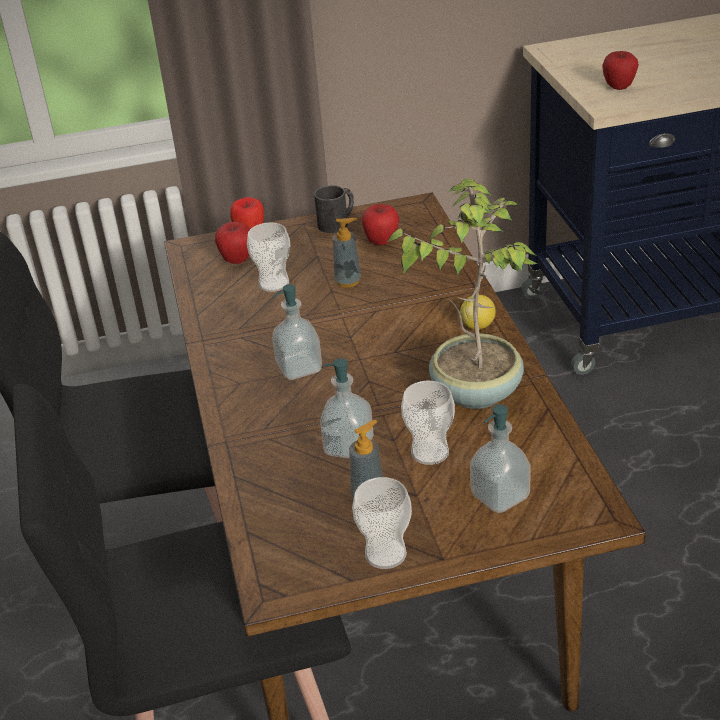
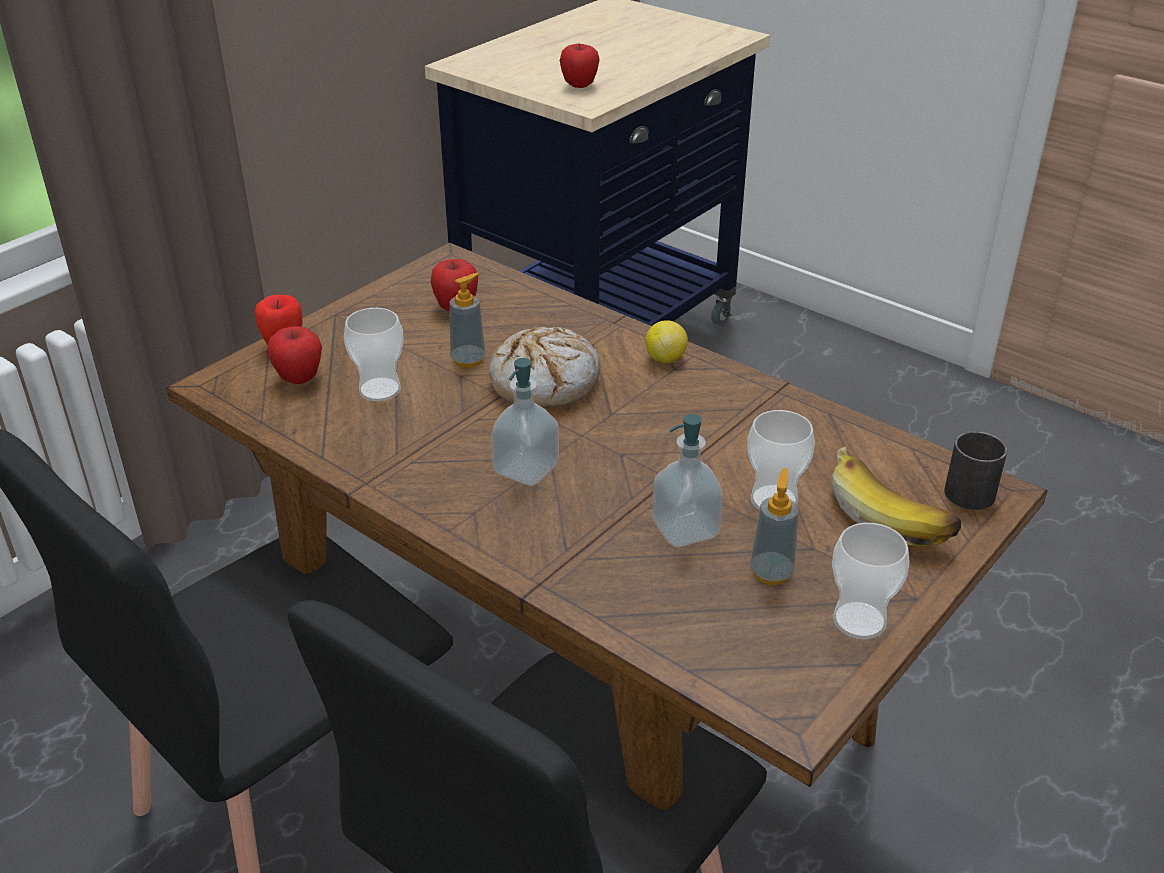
camera: 40 degrees left, 0 degrees up
(337, 222) = (378, 302): black mug -> black mug (969, 487)
(378, 314) = (545, 382): none -> bread
(475, 391) = (742, 422): potted plant -> none
(500, 496) = (891, 513): soap dispenser -> banana

